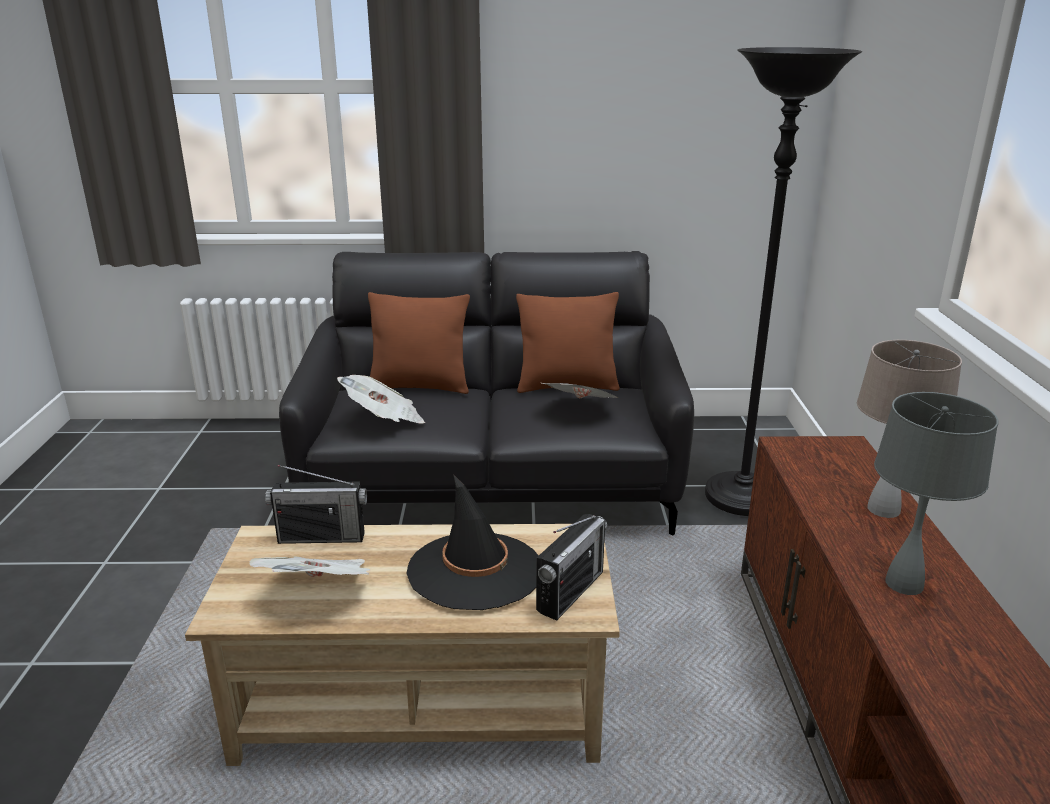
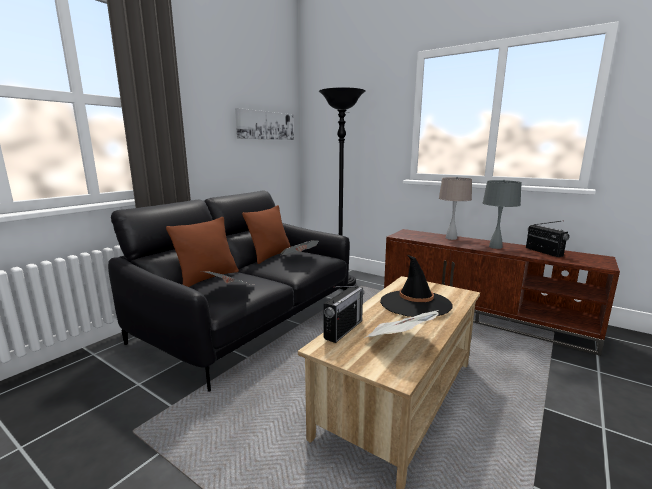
camera: 55 degrees left, 10 degrees down
(570, 591) = (447, 292): radio -> radio (543, 252)
(706, 106) = (265, 125): none -> picture

